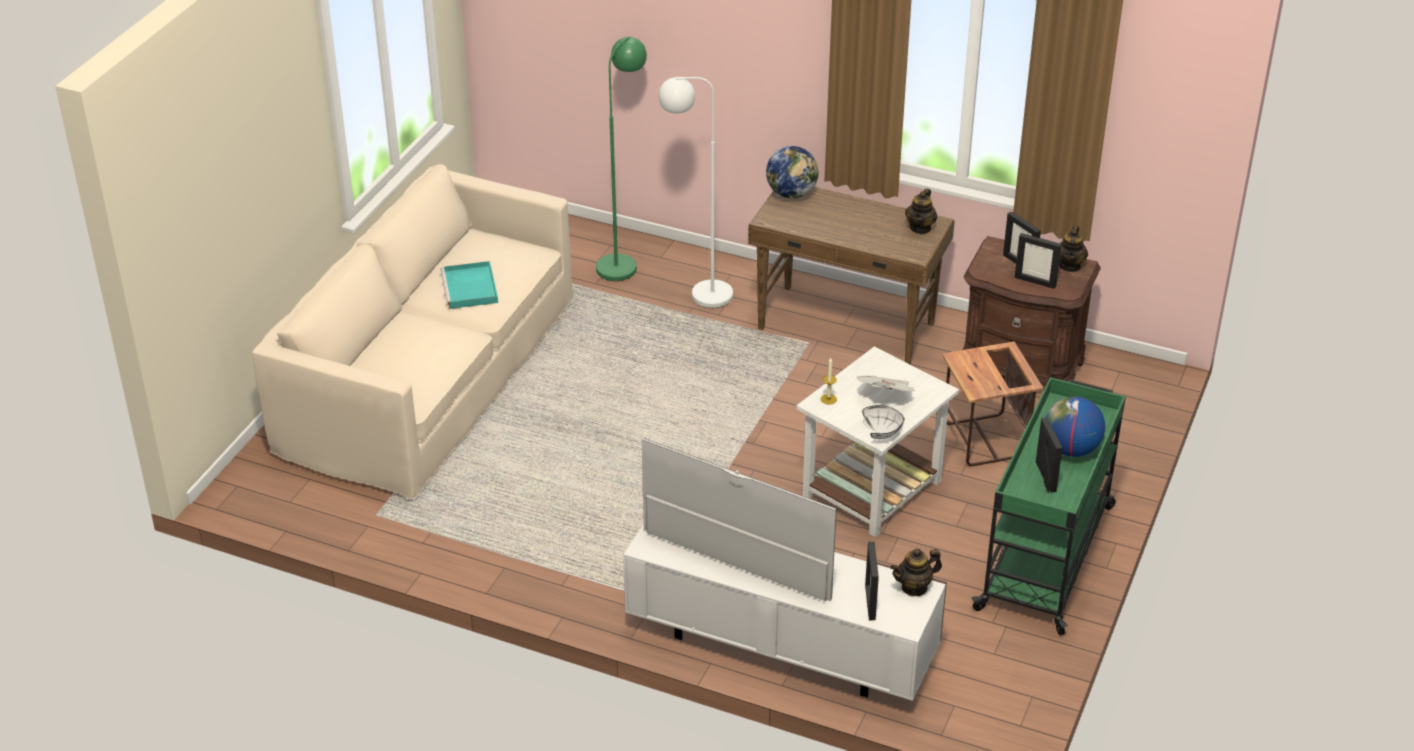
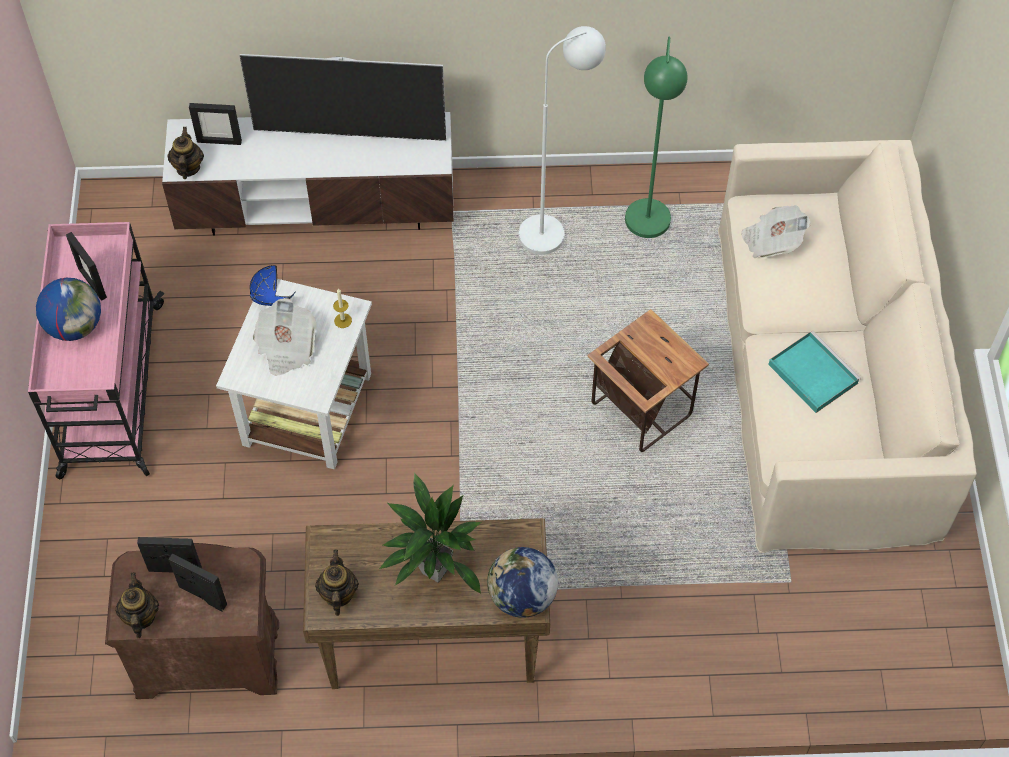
camera: 155 degrees right, 20 degrees up
(417, 374) = (772, 241): none -> newspaper
(623, 263) = (746, 644): green floor lamp -> green floor lamp (647, 232)
(699, 296) = (624, 622): white floor lamp -> white floor lamp (554, 230)
(845, 220) = (434, 571): none -> potted plant
(871, 602) = (219, 140): picture frame -> picture frame turned 120 degrees clockwise
(883, 432) = (271, 298): white bowl -> blue bowl
(914, 587) = (188, 168): teapot -> teapot turned 45 degrees counterclockwise
(985, 441) = (214, 518): side table -> side table (640, 409)
(1046, 556) = (111, 391): green cart -> pink cart

